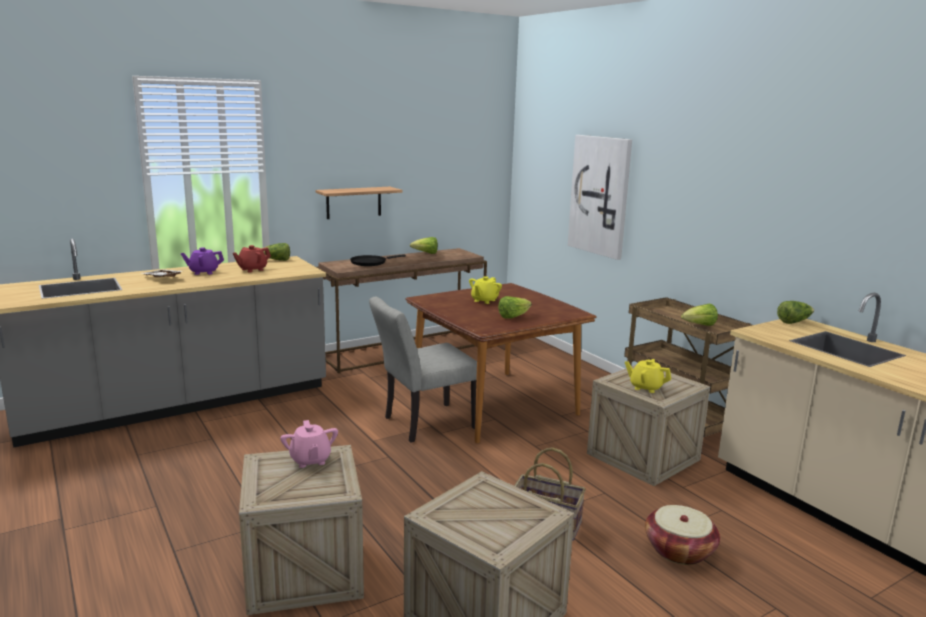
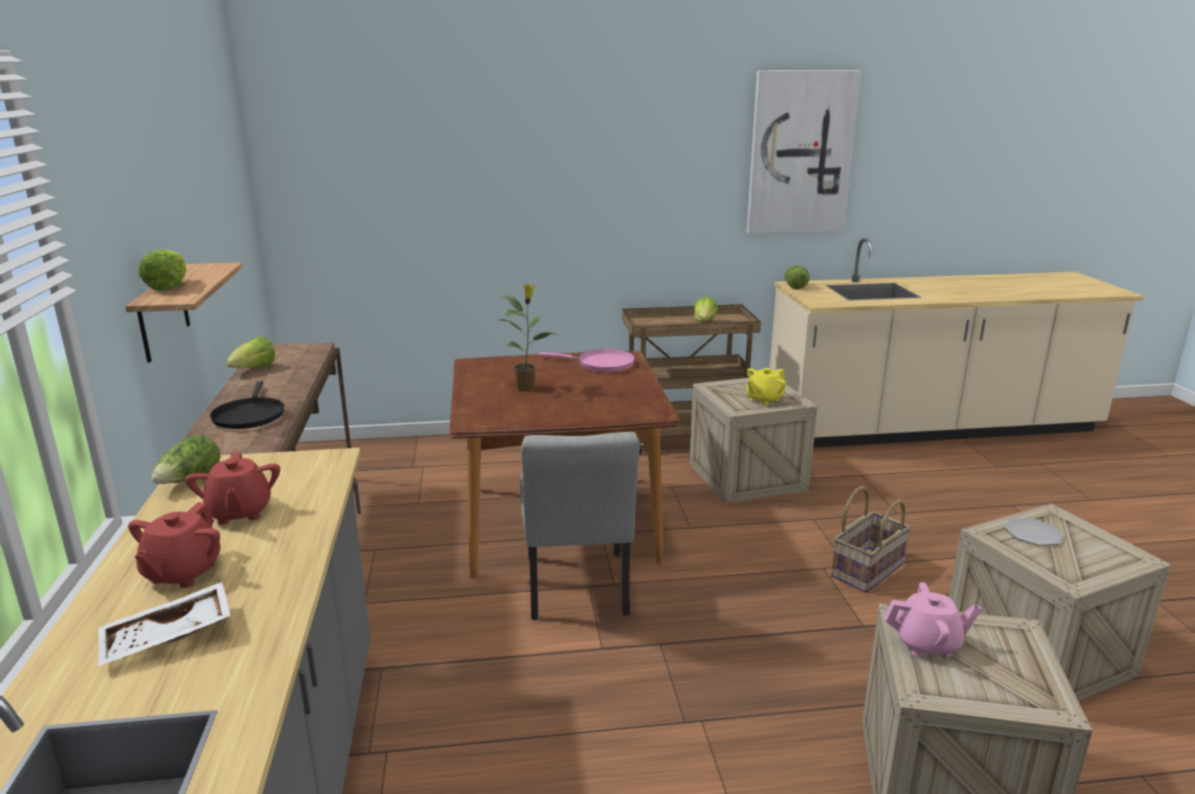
camera: 65 degrees left, 5 degrees up
(203, 272) = (182, 573): purple teapot -> red teapot
(484, 300) = (526, 388): yellow teapot -> potted plant
(500, 501) = (1033, 533): none -> plate
(513, 317) = (614, 387): lettuce -> lettuce (169, 286)
(551, 309) = (601, 364): none -> pink frying pan
(600, 195) = (475, 206): picture -> picture (800, 153)
(679, 550) = (926, 516): basket -> none

